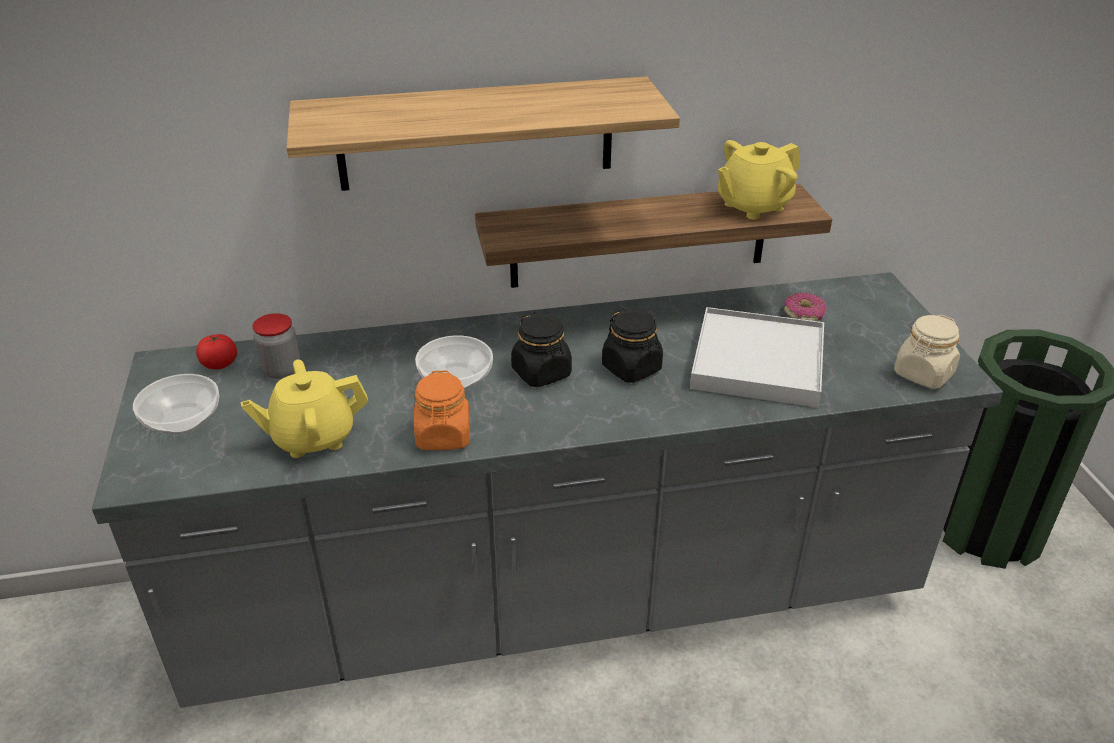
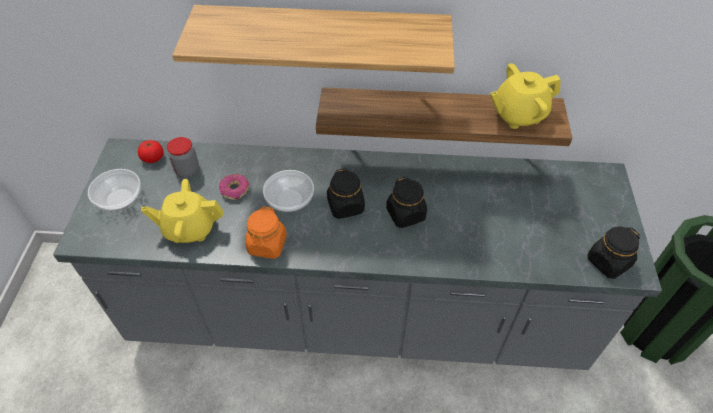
camera: 15 degrees right, 15 degrees up
(757, 362) = (493, 226): white tray -> none
(804, 313) = (543, 190): donut -> donut (235, 190)
(923, 374) = (608, 262): beige jar -> black jar

